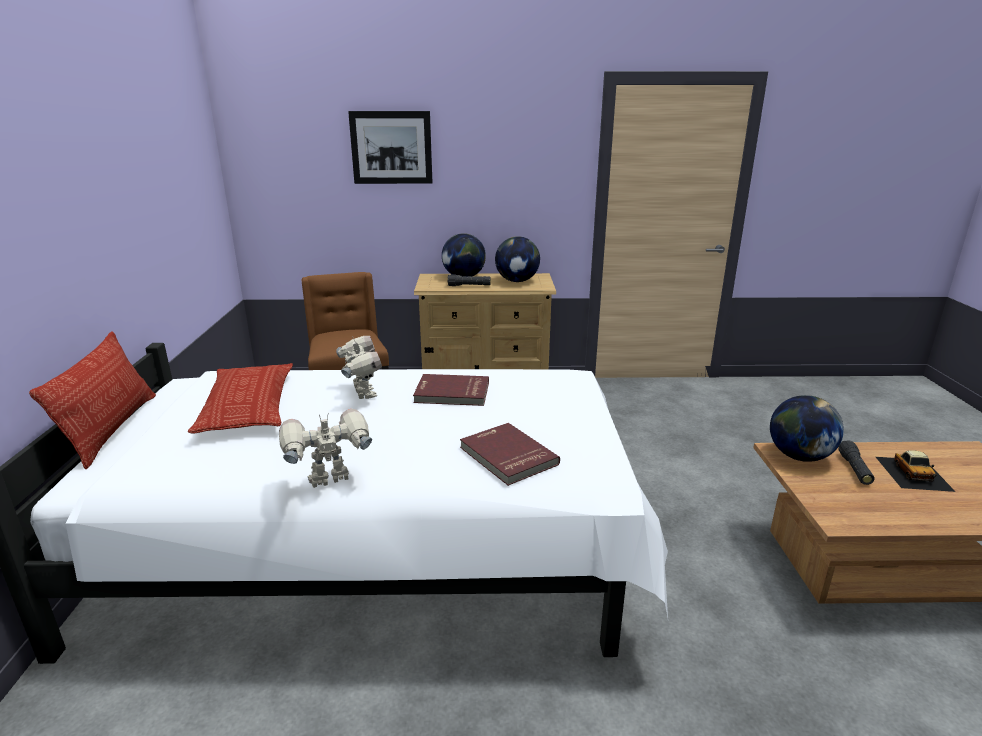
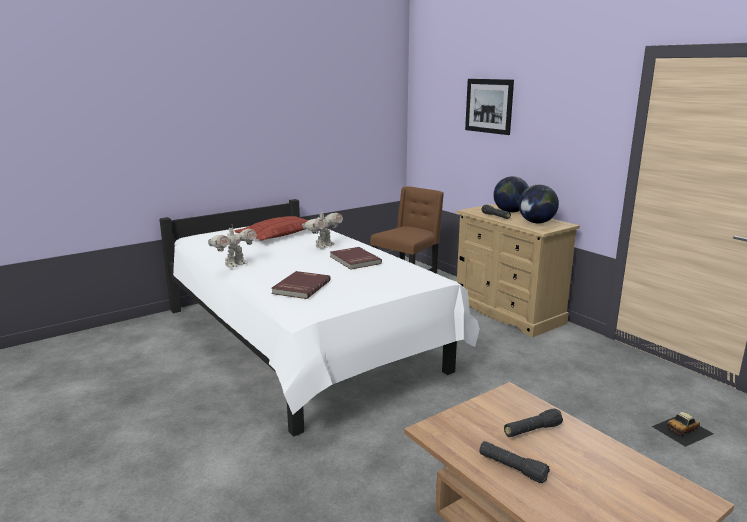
camera: 55 degrees right, 5 degrees down
(112, 429) = (235, 227): pillow -> none
(330, 481) = (235, 265): toy robot -> toy robot turned 105 degrees clockwise
(799, 456) = (515, 403): globe -> none
(913, 473) = (574, 462): toy car -> toy car (682, 430)
(920, 506) = (512, 468): none -> black flashlight

